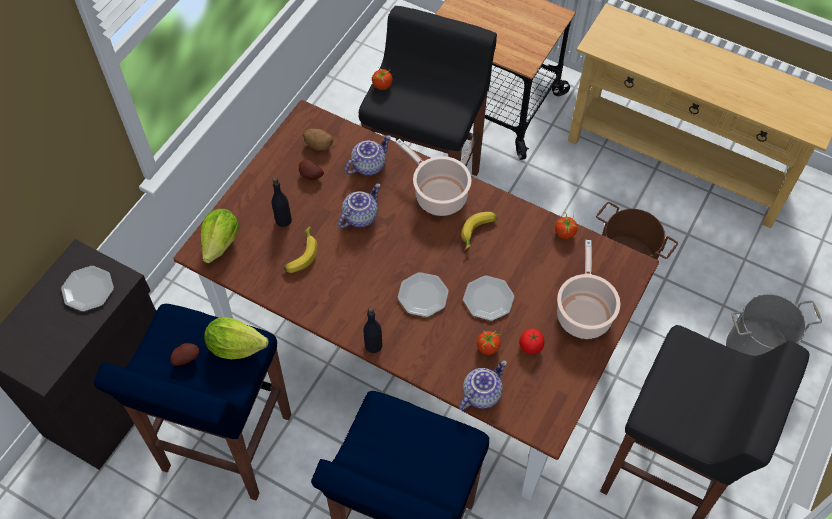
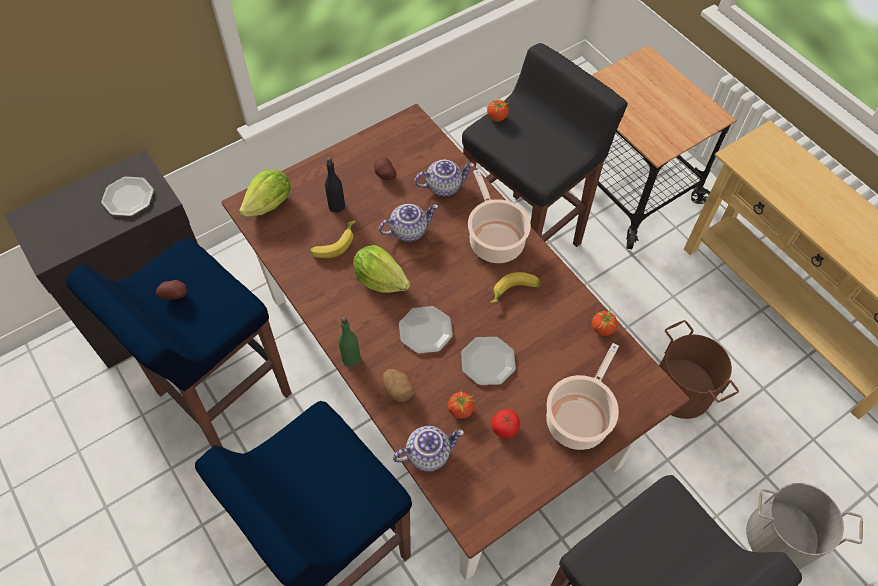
camera: 25 degrees right, 0 degrees up
(235, 346) = (224, 303): lettuce -> lettuce (380, 279)
(318, 145) = (408, 150): potato -> potato (398, 390)
(373, 345) = (351, 358): black bottle -> green bottle

